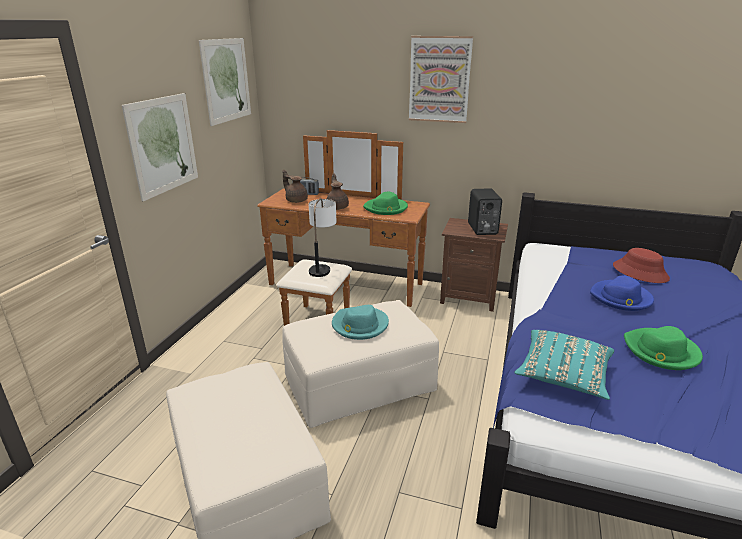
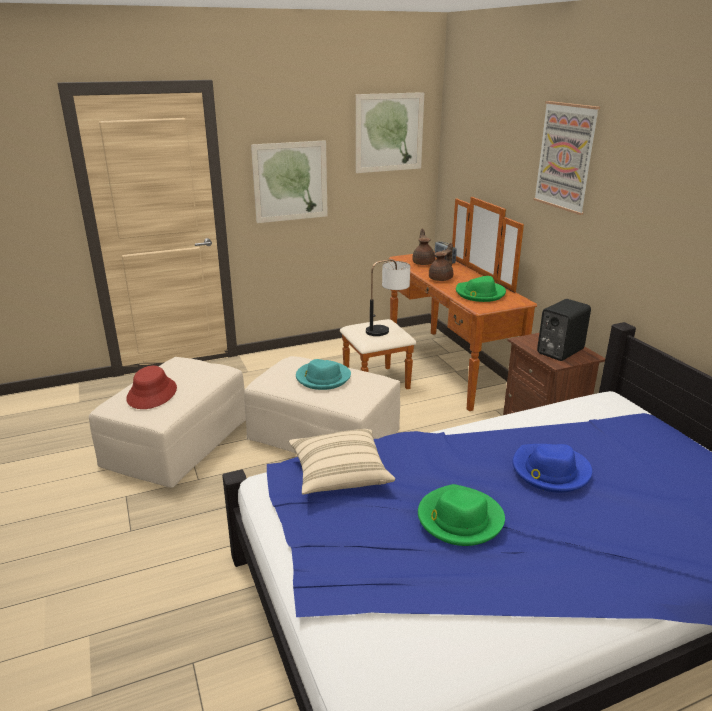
camera: 50 degrees right, 0 degrees up
(563, 376) = (339, 475): turquoise pillow -> beige pillow
(640, 272) = (650, 470): red hat -> red hat (152, 394)

